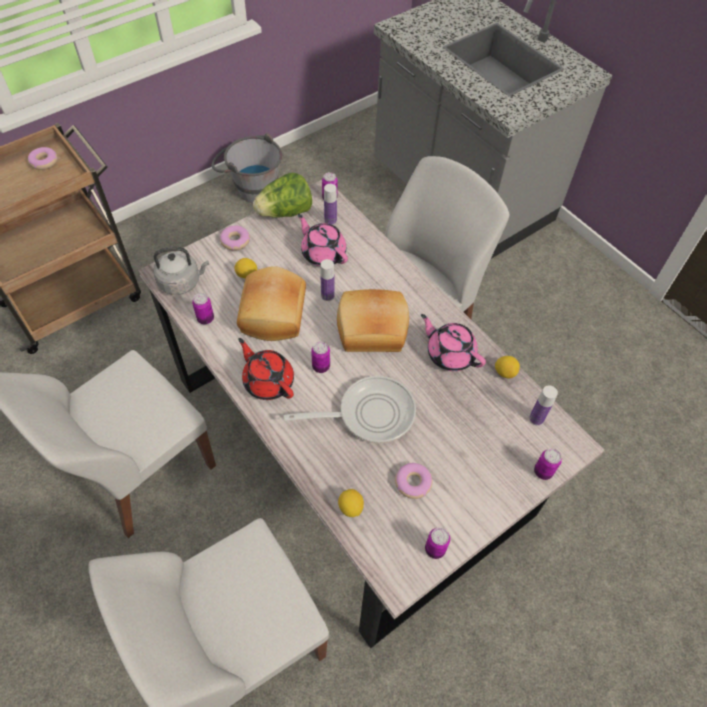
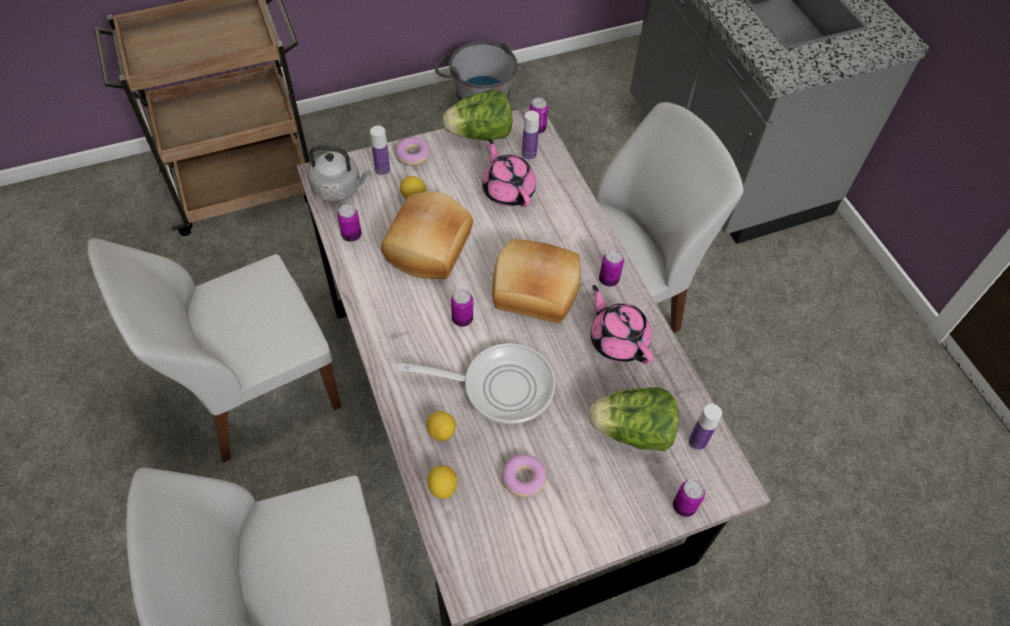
camera: 15 degrees right, 0 degrees up
(44, 162) = (234, 25): donut -> none
(268, 381) = (397, 321): red teapot -> none
(327, 295) = (497, 240): bottle -> bottle (382, 170)
(435, 549) = (523, 561): can -> can (608, 280)
(485, 423) = (632, 431): none -> lettuce
(505, 372) = (677, 378): lemon -> lemon (441, 431)

